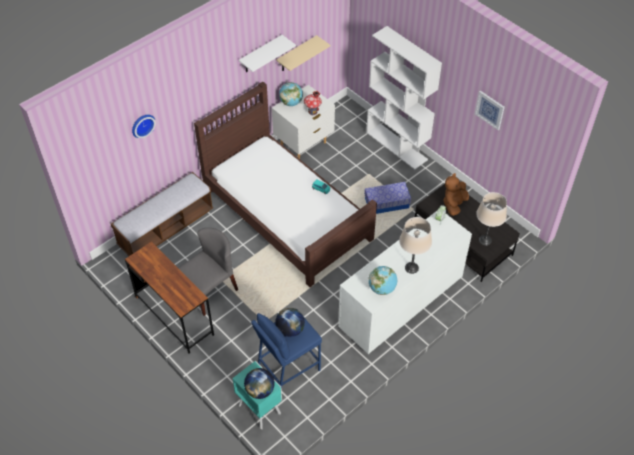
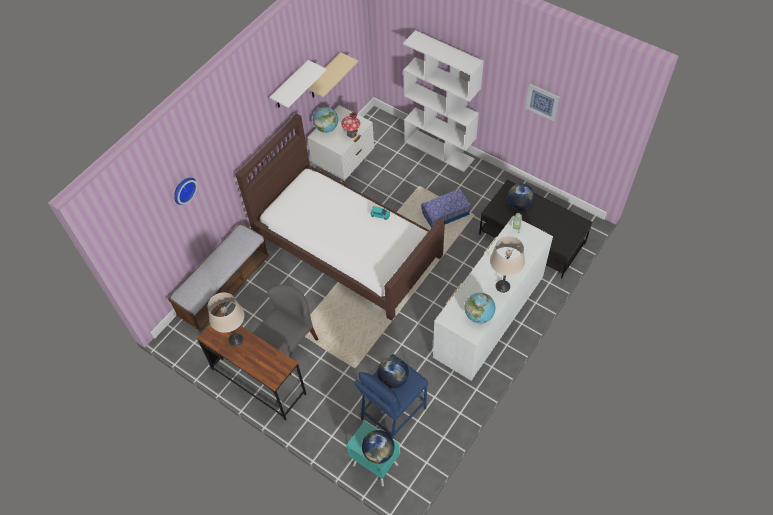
camera: 10 degrees left, 5 degrees up
(454, 204) = (519, 204): brown plush toy -> globe
(485, 240) = (560, 236): beige table lamp -> beige table lamp (235, 339)

